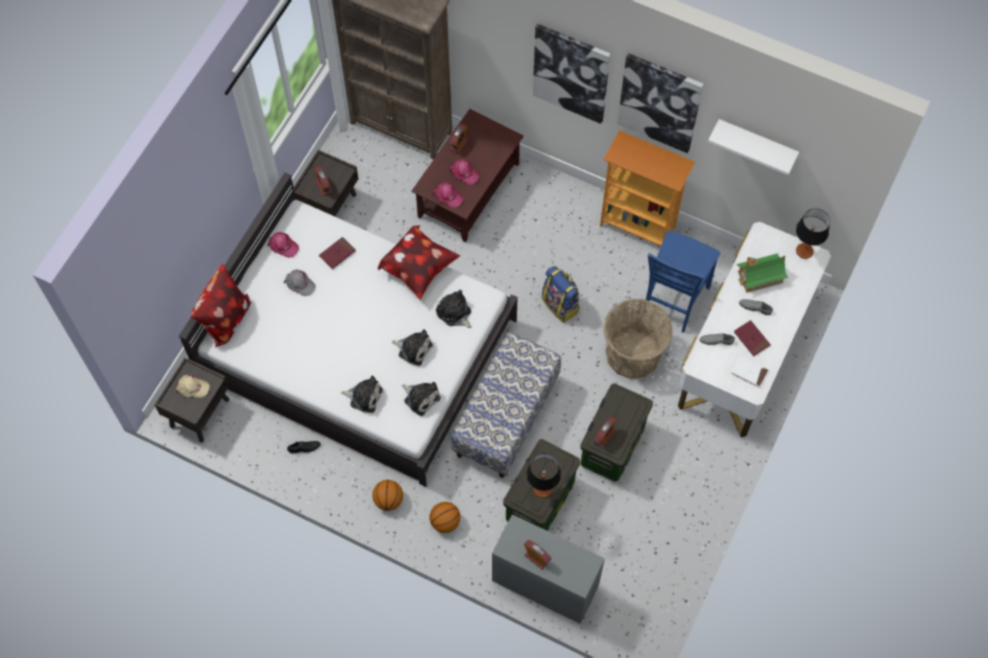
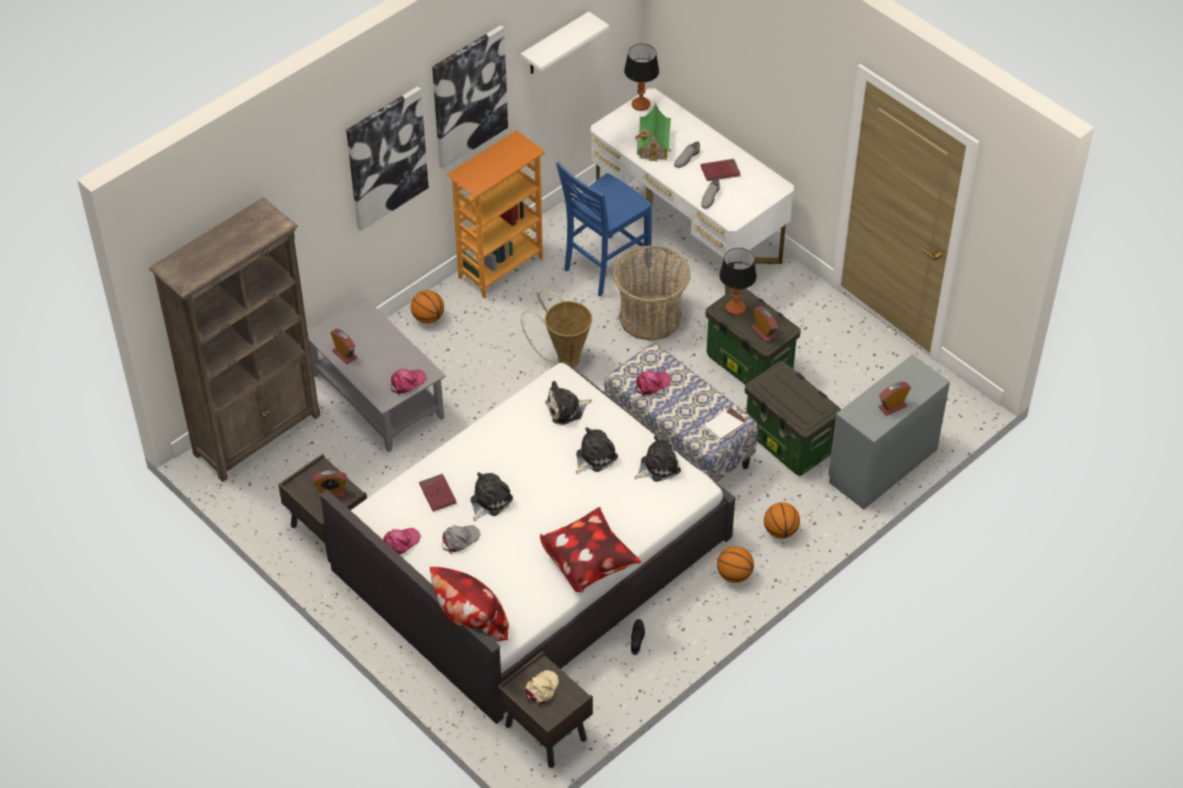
camera: 70 degrees left, 15 degrees down
(364, 396) = (634, 516): plush toy -> plush toy (489, 501)
(419, 270) = (496, 425): pillow -> pillow (589, 562)
(464, 173) = (385, 360): pink cap -> pink cap (652, 384)
(469, 189) = (376, 396): brown coffee table -> grey coffee table
(542, 489) = (803, 399): table lamp -> table lamp (735, 308)
(561, 195) = (428, 318): none -> basketball
(561, 304) = (564, 358): backpack -> basket
(673, 301) = (604, 267): blue chair -> blue chair turned 90 degrees clockwise
(749, 372) = (756, 184): white book -> white book (725, 425)

